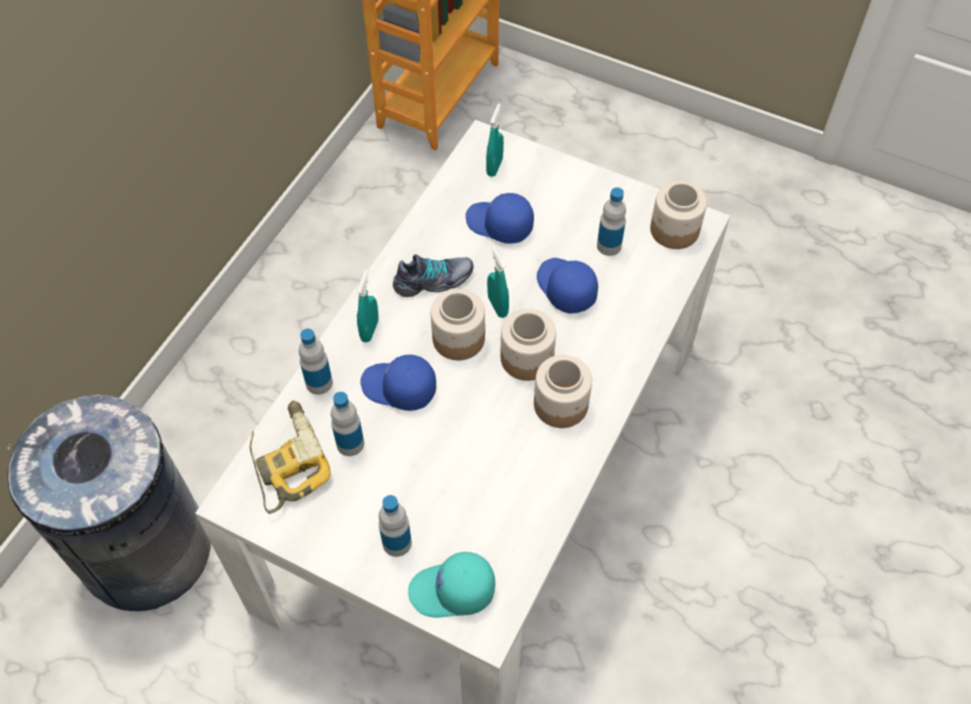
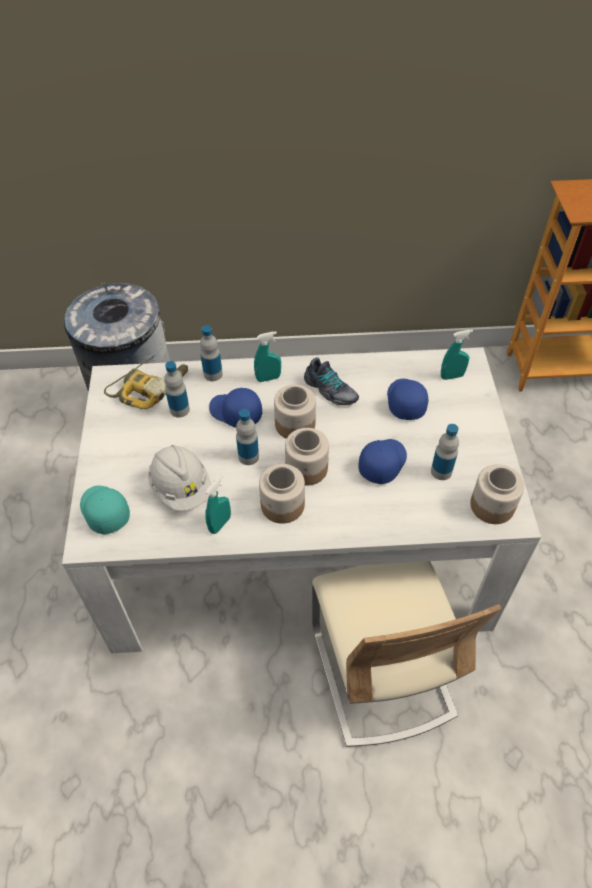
camera: 60 degrees right, 5 degrees down
(397, 543) = (123, 466): bottle -> bottle (248, 456)
(398, 388) = (235, 413): blue cap -> blue cap turned 45 degrees counterclockwise
(472, 493) = (181, 488): none -> white hard hat
(497, 306) = (336, 432): turquoise spray bottle -> turquoise spray bottle (220, 524)
(677, 470) = (381, 670): none -> beige chair

